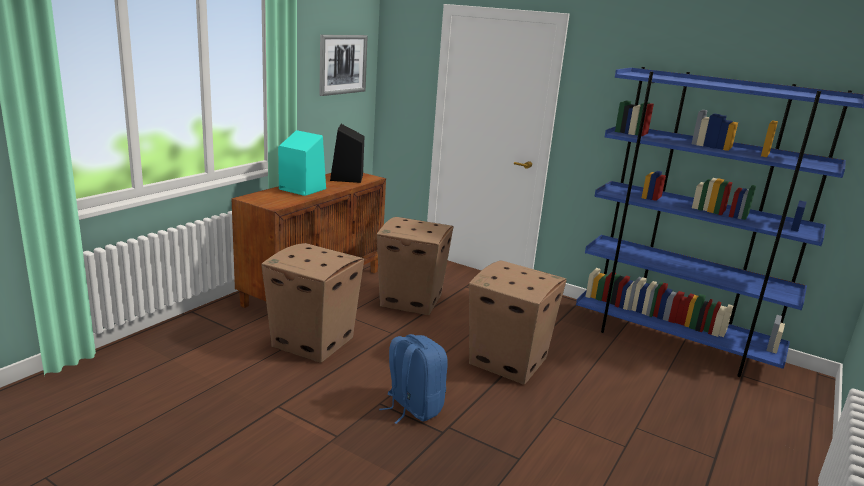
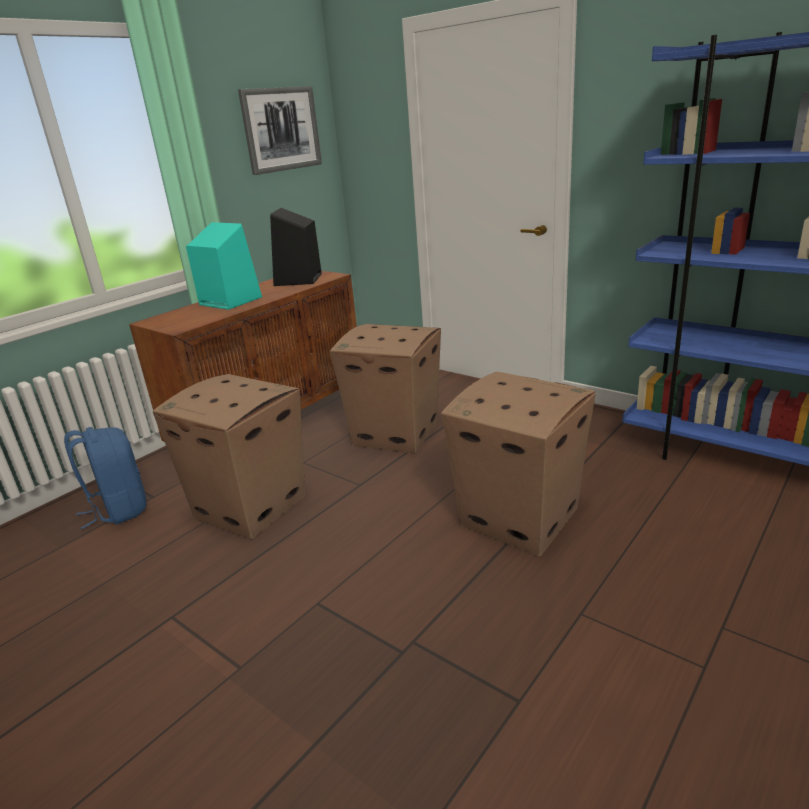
camera: 10 degrees right, 5 degrees up
(412, 407) = (364, 608): blue backpack -> blue backpack (118, 509)

